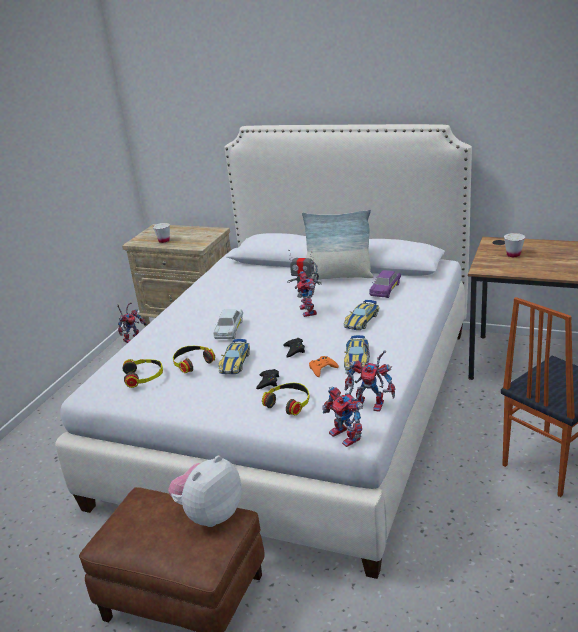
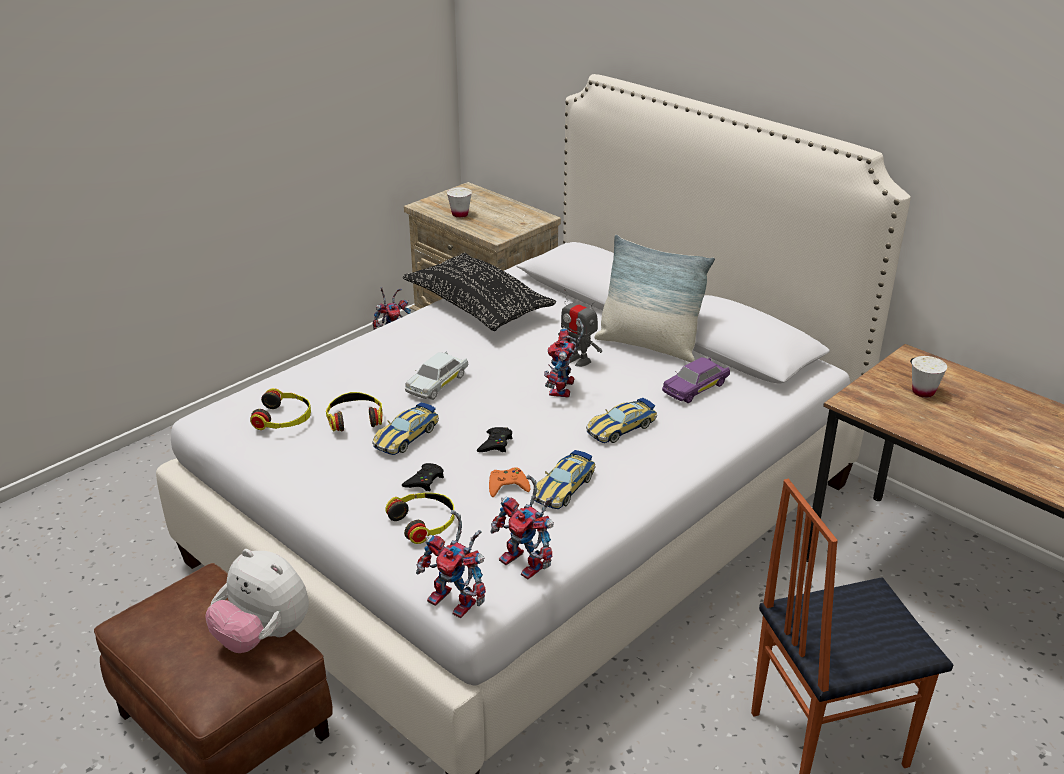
camera: 20 degrees right, 5 degrees up
(210, 514) = (263, 636): plush toy -> plush toy turned 120 degrees counterclockwise
(217, 285) = (478, 307): none -> black pillow
(348, 437) = (458, 602): toy robot -> toy robot turned 45 degrees counterclockwise

